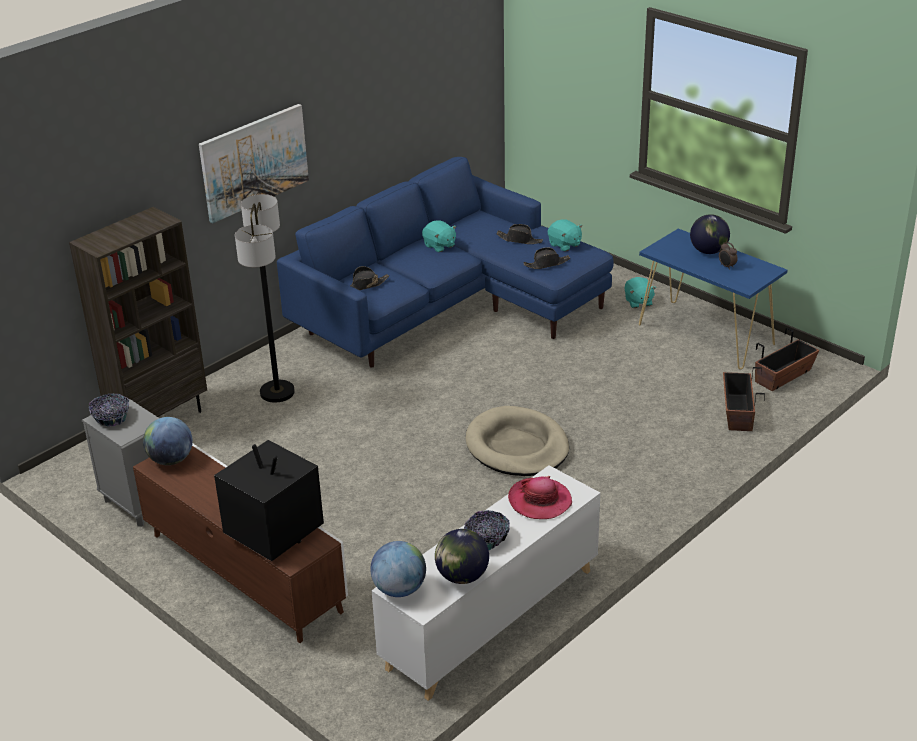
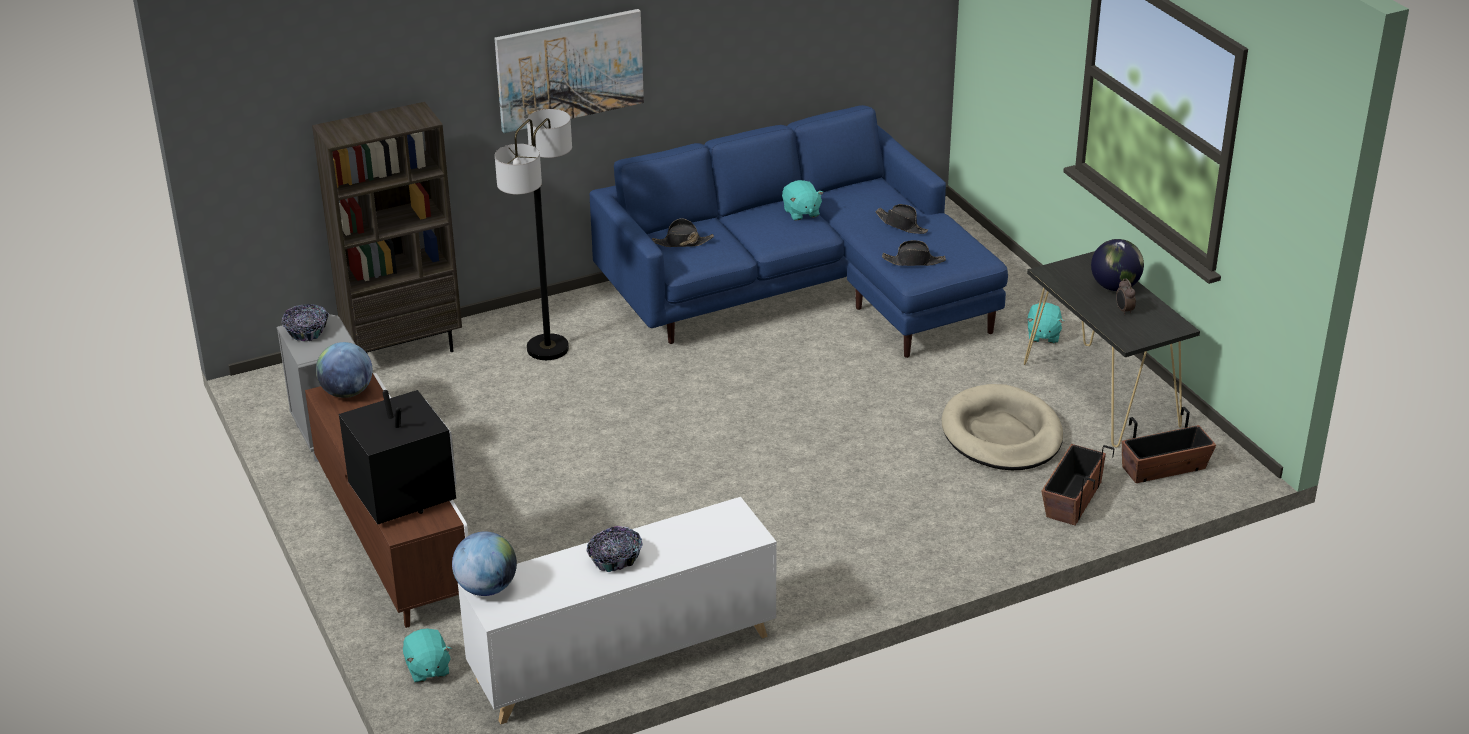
camera: 20 degrees right, 0 degrees up
(462, 576) = (561, 592): globe -> none
(517, 446) = (778, 475): beige dog bed -> beige dog bed (1002, 434)
(539, 501) = (701, 533): hat -> none
(564, 245) = (953, 242): turquoise plush toy -> turquoise plush toy (427, 669)
(706, 334) = (1101, 395): blue console table -> black console table

